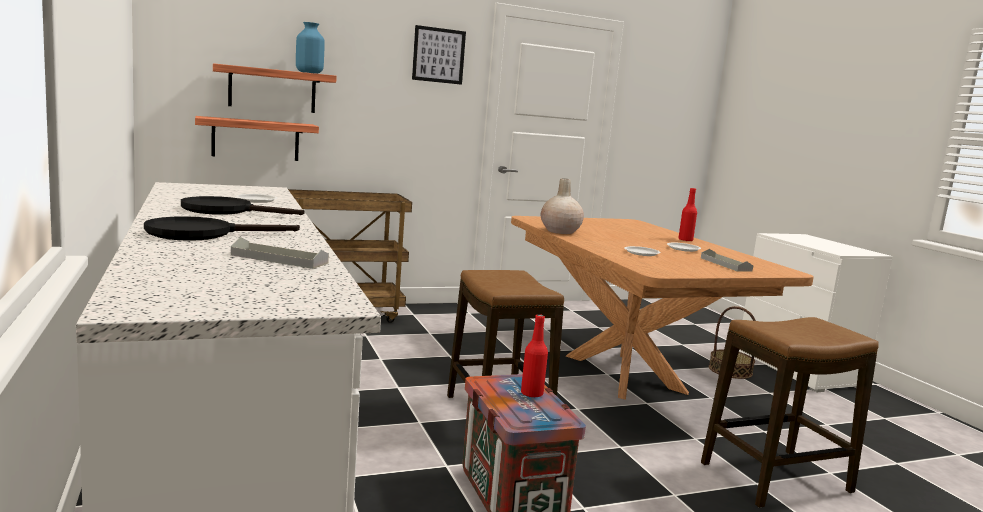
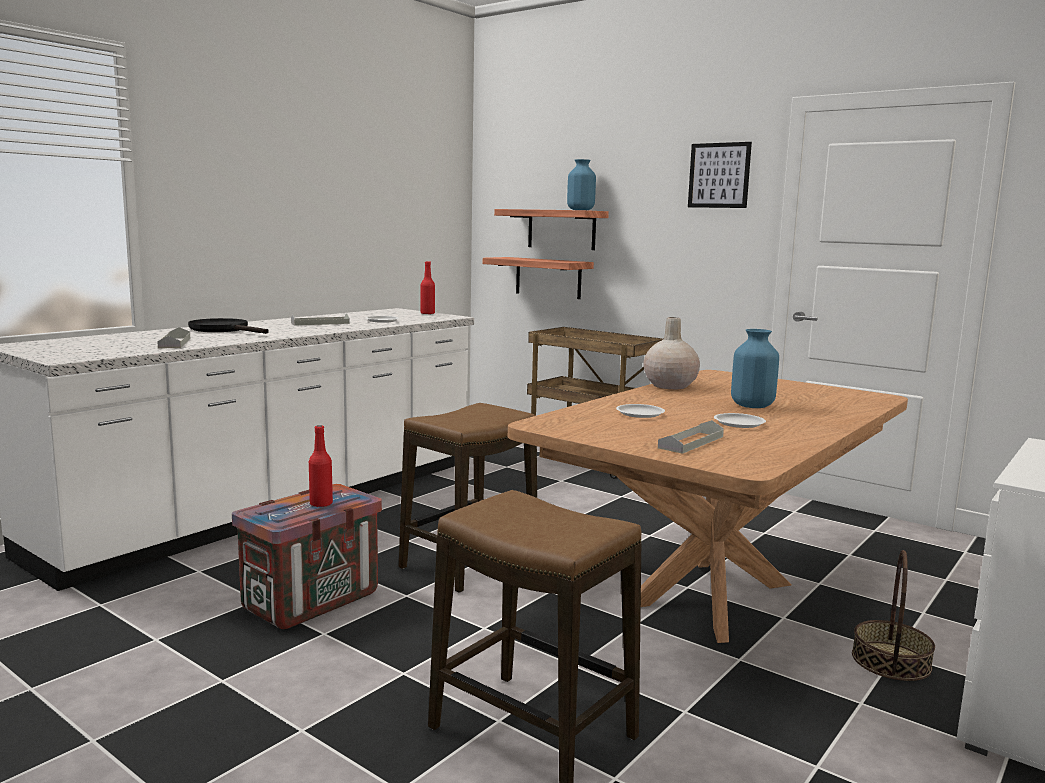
camera: 60 degrees right, 0 degrees up
(226, 211) = (320, 323): black frying pan -> grey tray
(636, 237) = (752, 406): none -> blue vase
(685, 240) = (821, 420): red bottle -> red bottle (427, 313)

